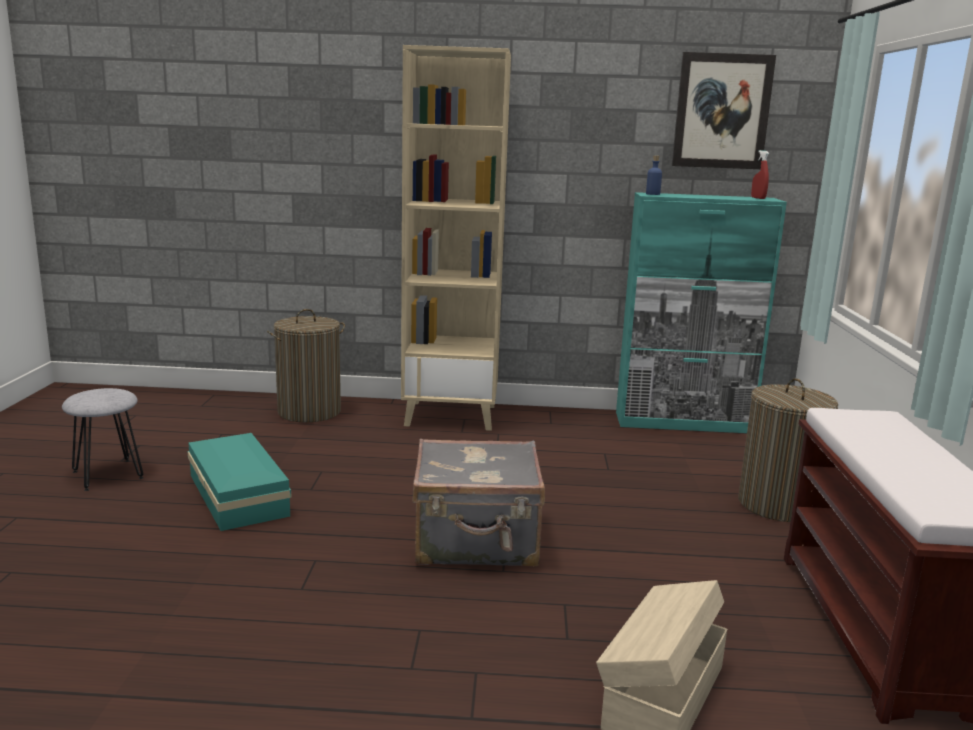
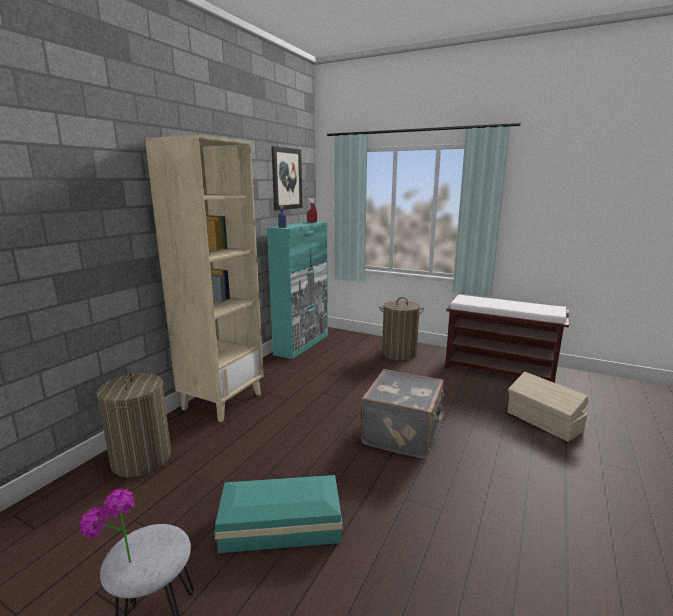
camera: 65 degrees left, 0 degrees up
(87, 391) = (119, 561): none -> potted plant

